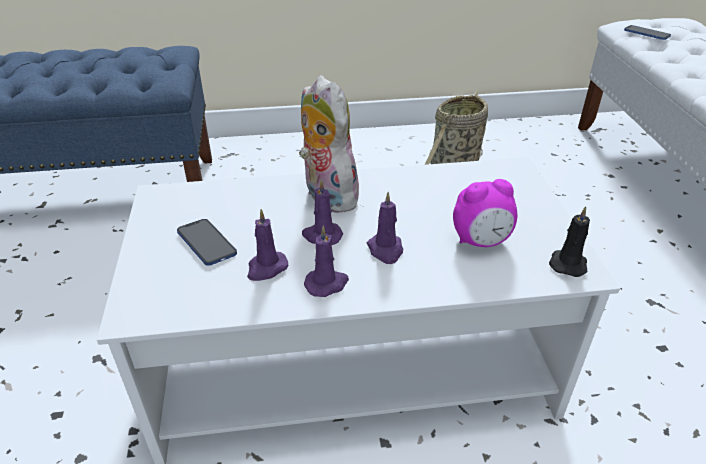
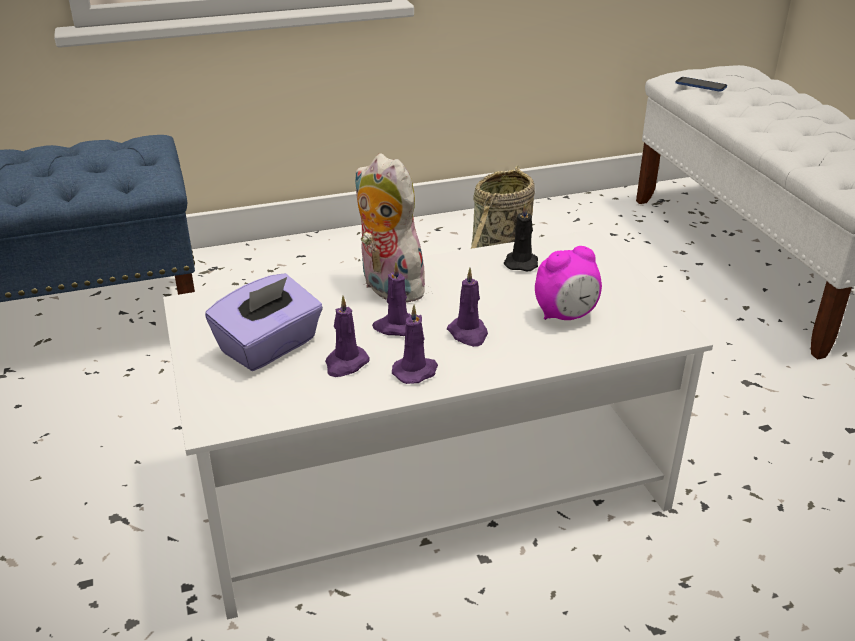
camera: 10 degrees left, 5 degrees down
(206, 243) = (269, 347): phone -> purple tissue box
(568, 263) = (658, 327): black candle -> black candle (521, 263)

